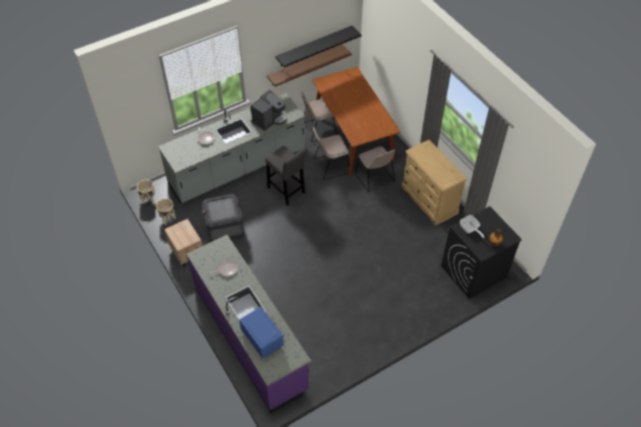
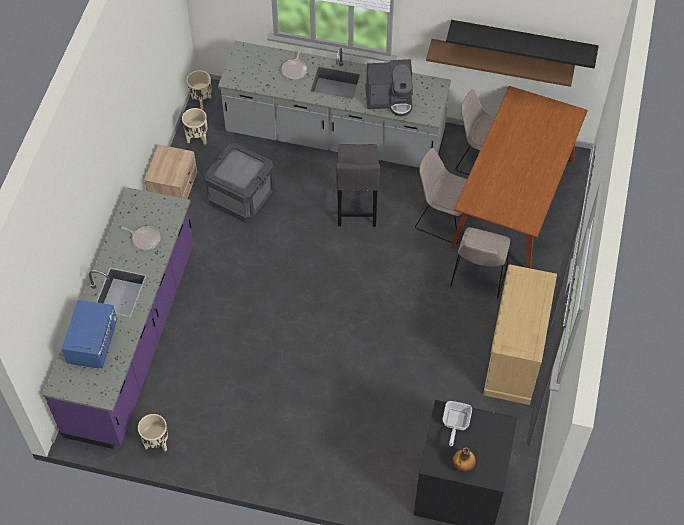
camera: 45 degrees right, 5 degrees up
(321, 373) = (157, 444): none -> beige planter

